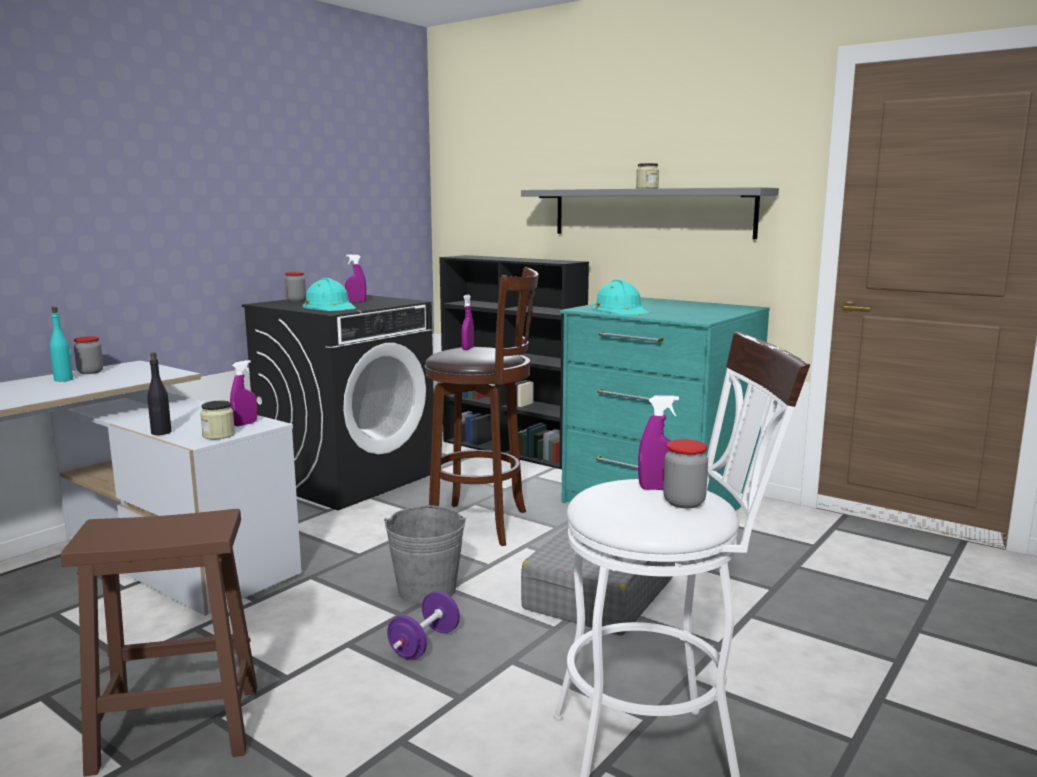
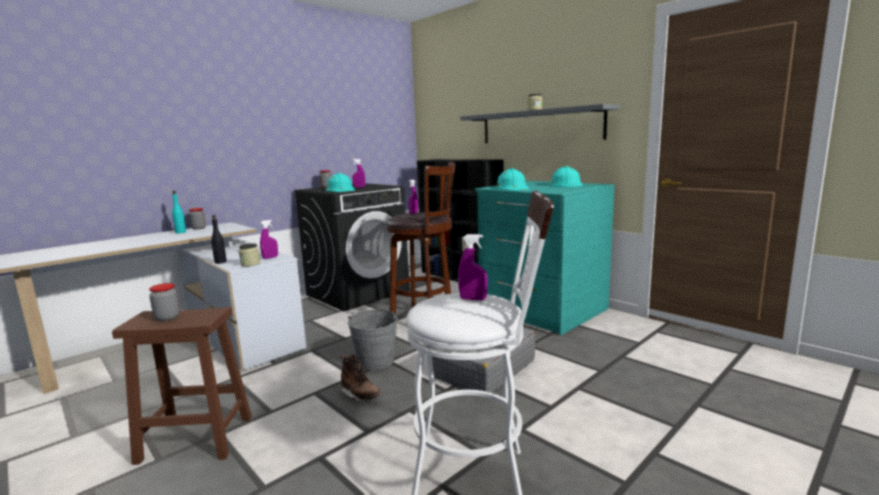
camera: 10 degrees right, 0 degrees up
(424, 644) = (360, 395): purple dumbbell -> brown boot
(684, 502) = (483, 308): jar -> jar (167, 318)
(695, 306) = (564, 185): none -> turquoise hard hat

